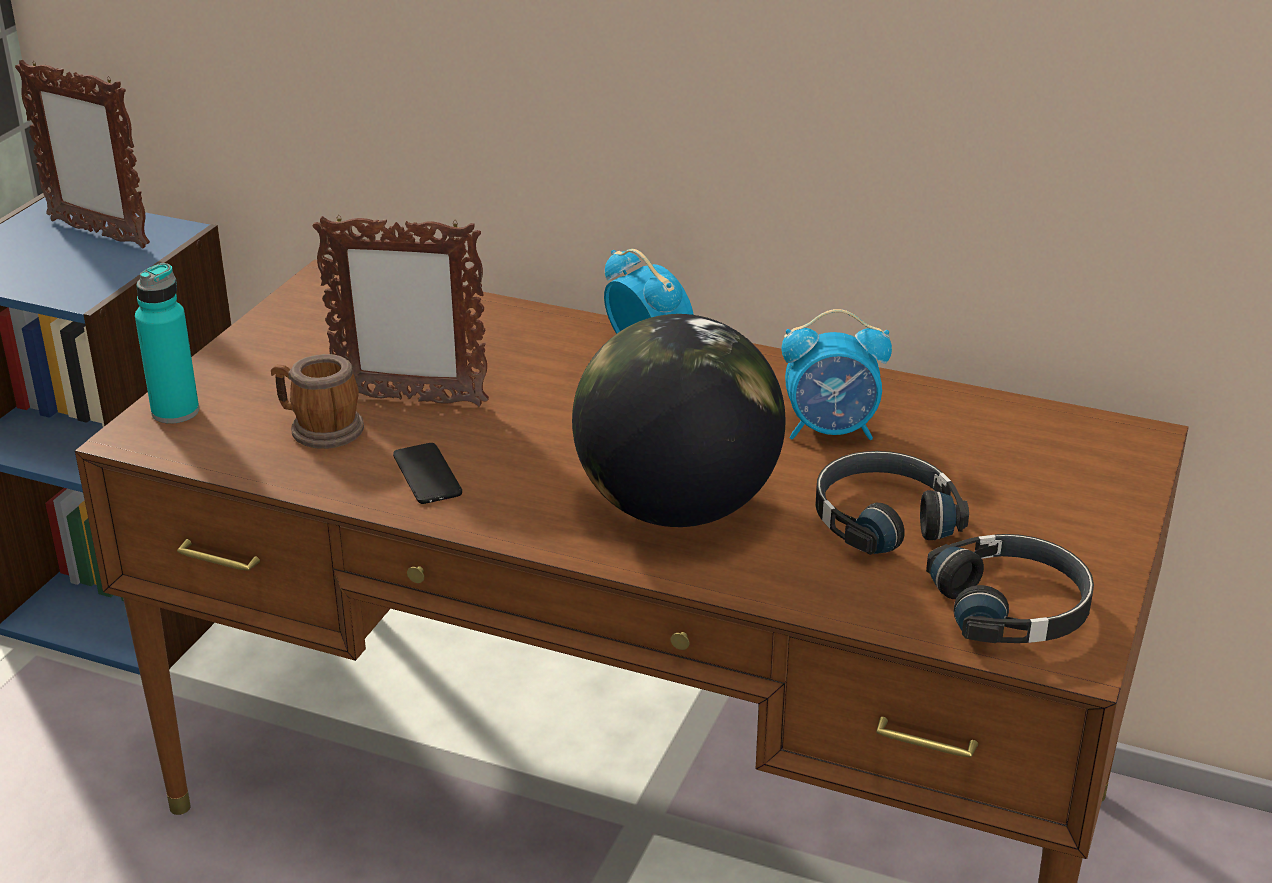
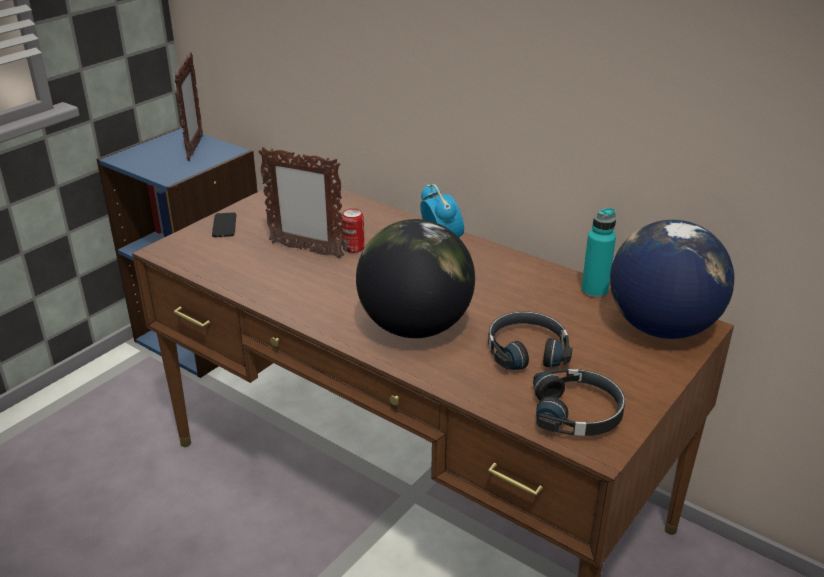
camera: 15 degrees right, 0 degrees up
(98, 233) = (194, 148): picture frame -> picture frame turned 135 degrees counterclockwise
(175, 411) = (188, 240): turquoise bottle -> turquoise bottle (594, 291)
(319, 429) = (253, 259): mug -> none
(427, 474) = (294, 290): phone -> phone (224, 225)
(496, 384) = (353, 248): none -> can
(831, 431) = (521, 298): alarm clock -> none
(1079, 447) = (661, 328): none -> globe

